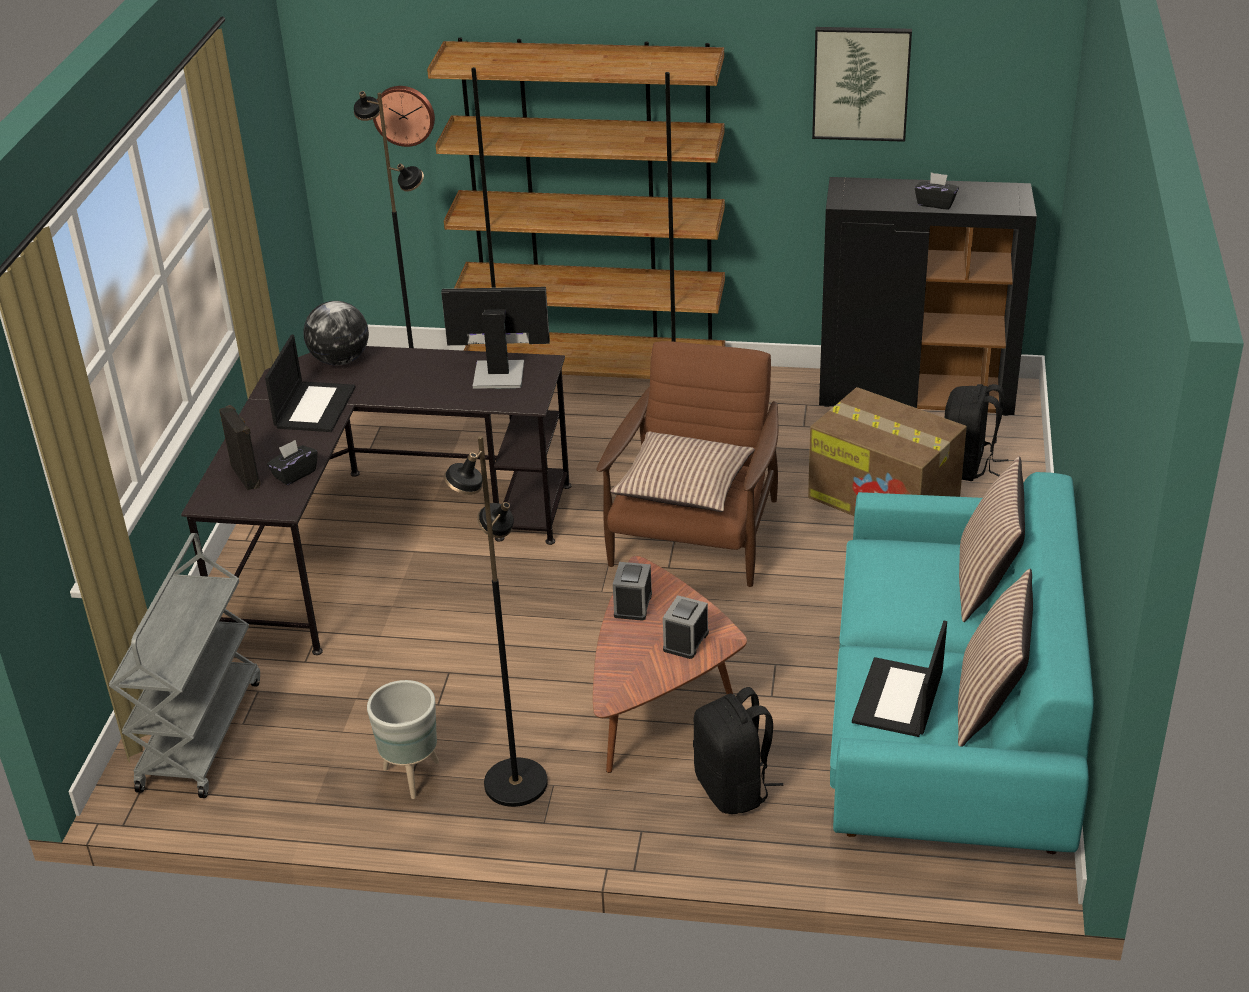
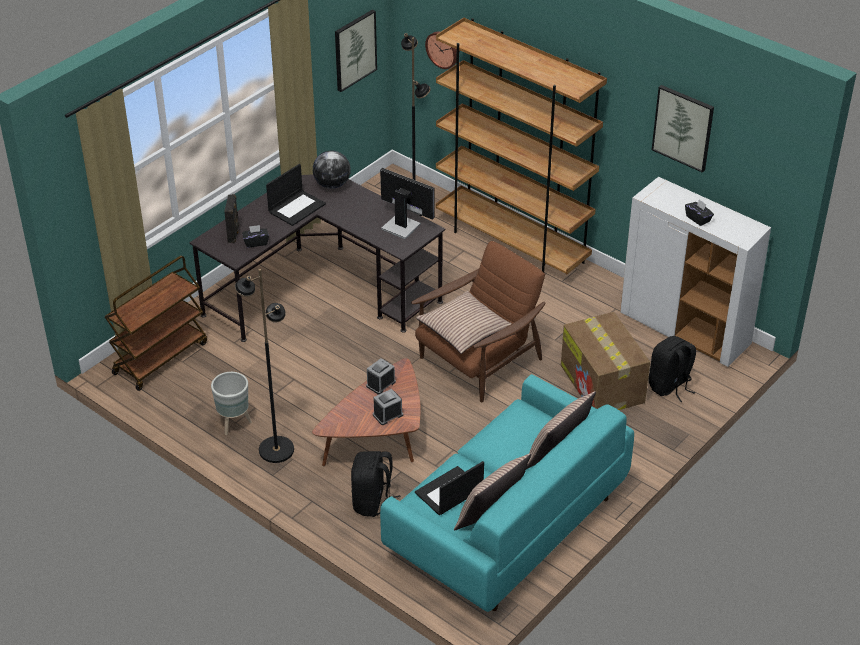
camera: 30 degrees right, 5 degrees up
(200, 733) = (160, 357): grey cart -> brown cart
(270, 153) = (354, 50): none -> picture
(917, 395) = (685, 330): black cabinet -> white cabinet

